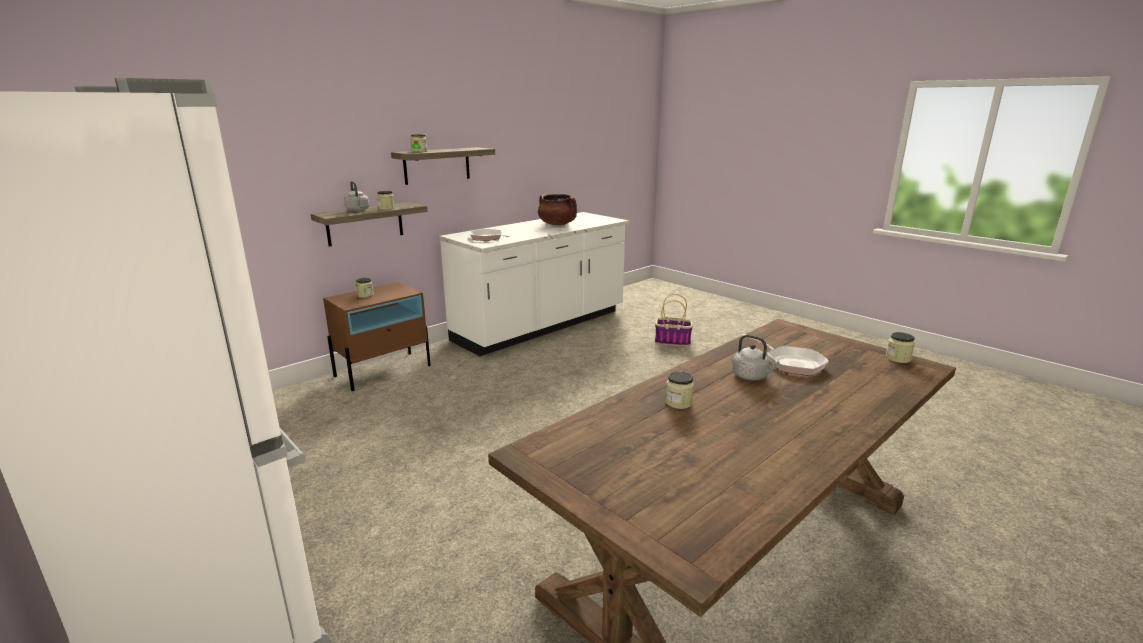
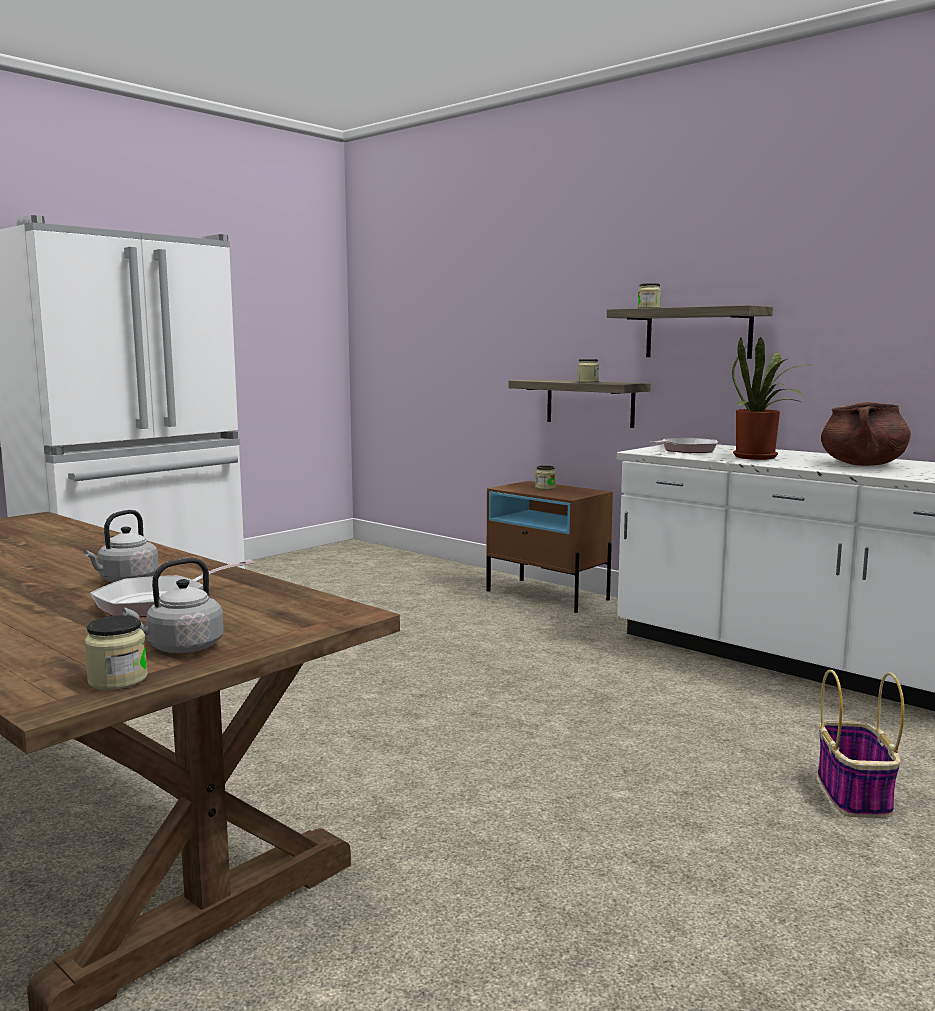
camera: 85 degrees right, 10 degrees down
(358, 210) = (566, 380): grey kettle -> grey kettle (181, 648)
(525, 232) = (760, 457): none -> potted plant
(678, 402) = (81, 552): jar -> none

